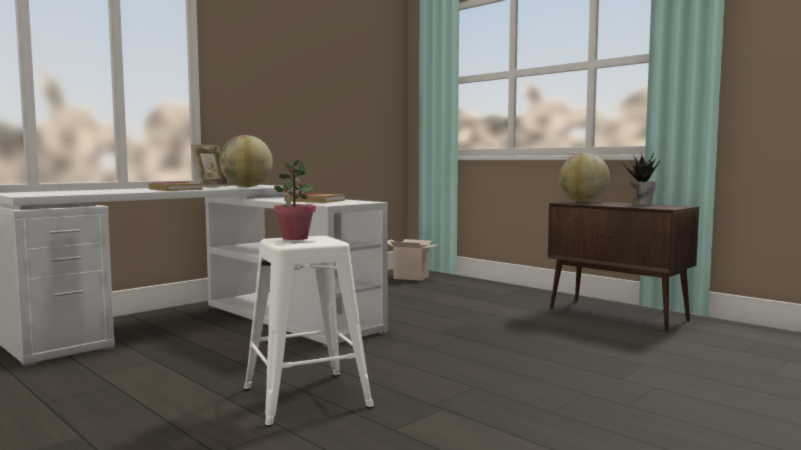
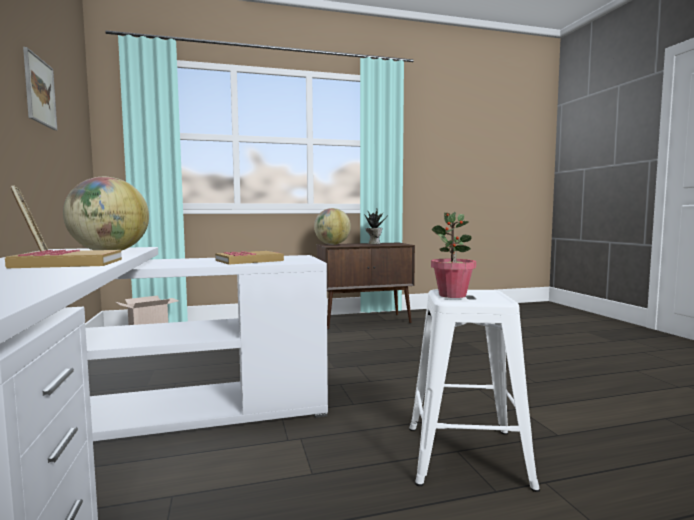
camera: 60 degrees left, 0 degrees up
(314, 68) = (39, 91): none -> picture

